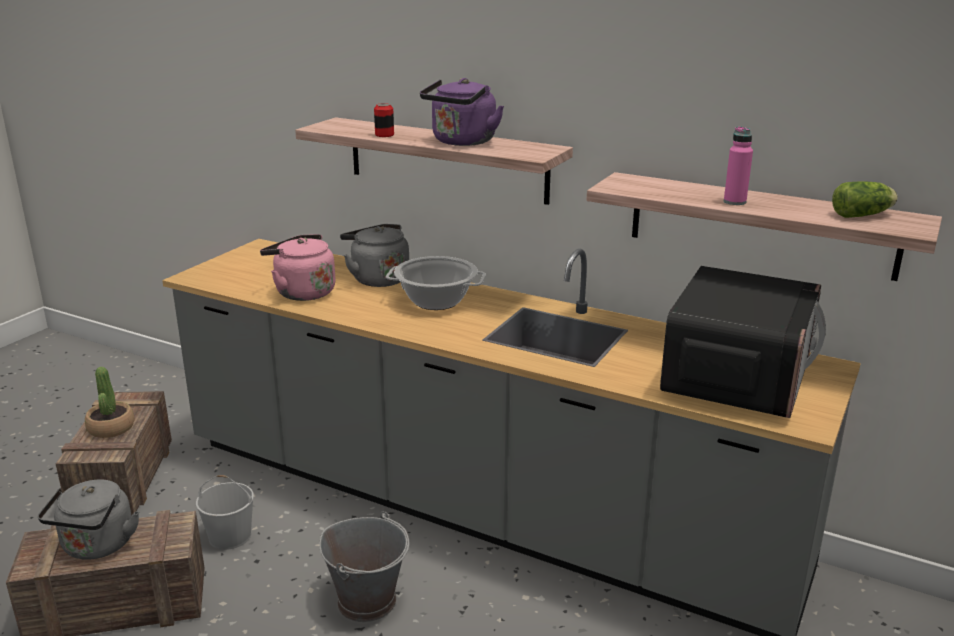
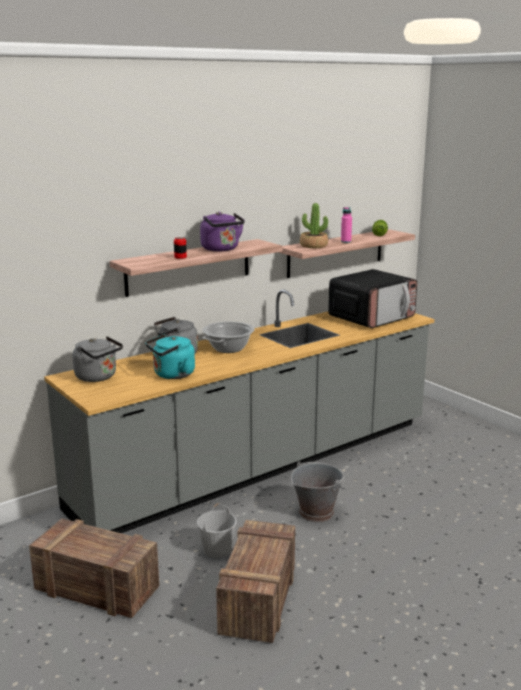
camera: 65 degrees left, 5 degrees down
(97, 547) = (259, 557): grey kettle -> grey kettle (98, 377)
(111, 428) = (98, 544): potted plant -> potted plant (313, 246)
(302, 292) = (172, 375): pink kettle -> turquoise kettle
(737, 378) = (372, 317): microwave -> microwave turned 90 degrees clockwise

